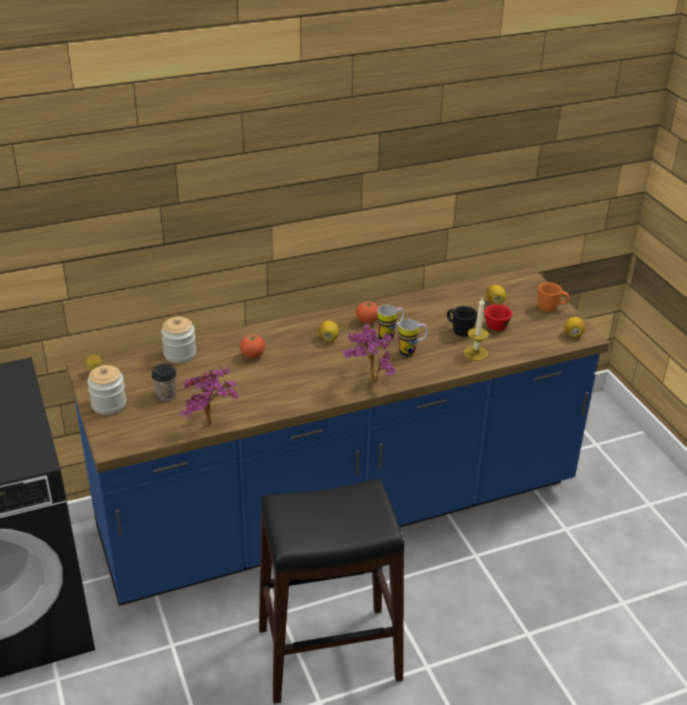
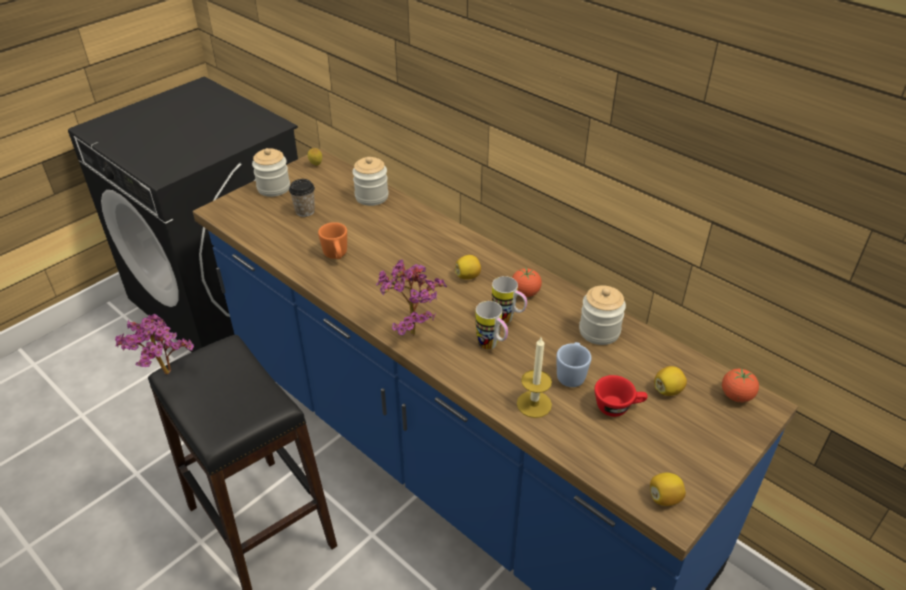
camera: 65 degrees right, 5 degrees up
(212, 425) = (274, 251): potted plant -> potted plant (164, 377)
(252, 355) = (400, 237): tomato -> tomato (736, 396)
(427, 306) = (599, 331): none -> jar
(459, 330) = (571, 374): black mug -> blue mug
(551, 308) = (710, 454): orange mug -> orange mug (336, 256)

